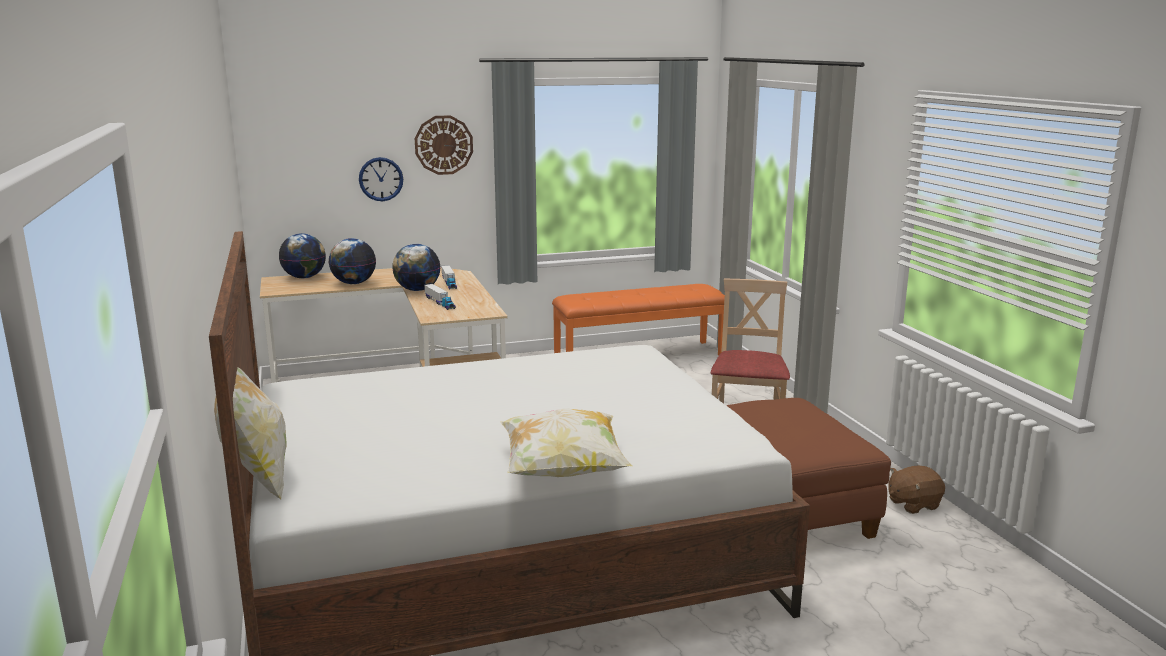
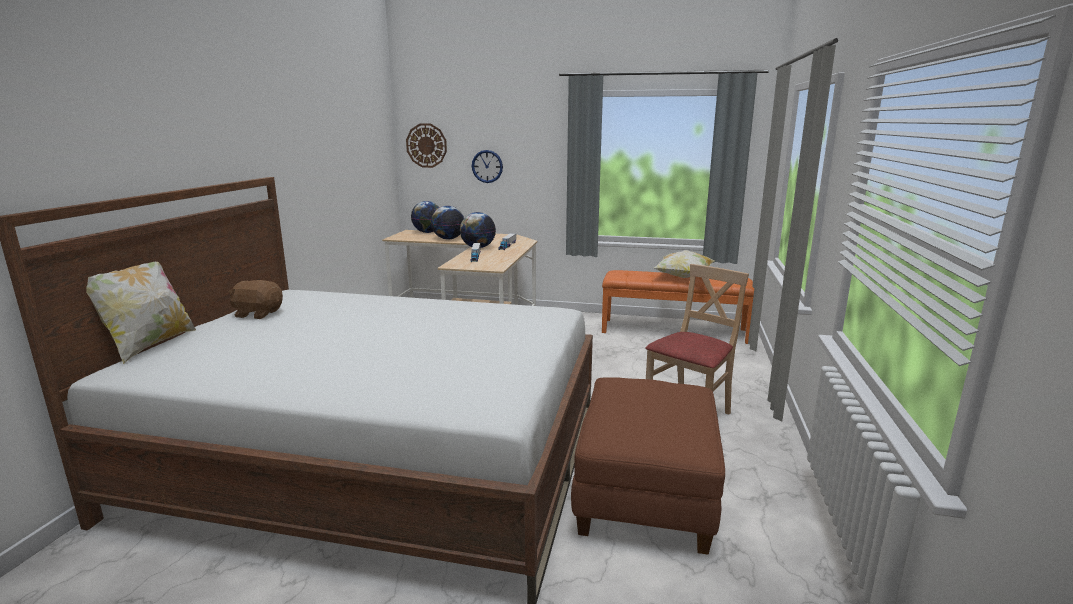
camera: 30 degrees right, 0 degrees up
(443, 145) = (533, 142): wall clock -> wall clock (426, 145)
(563, 470) = (314, 392): pillow -> pillow (683, 277)
(913, 504) = (794, 532): brown plush toy -> brown plush toy (258, 314)

